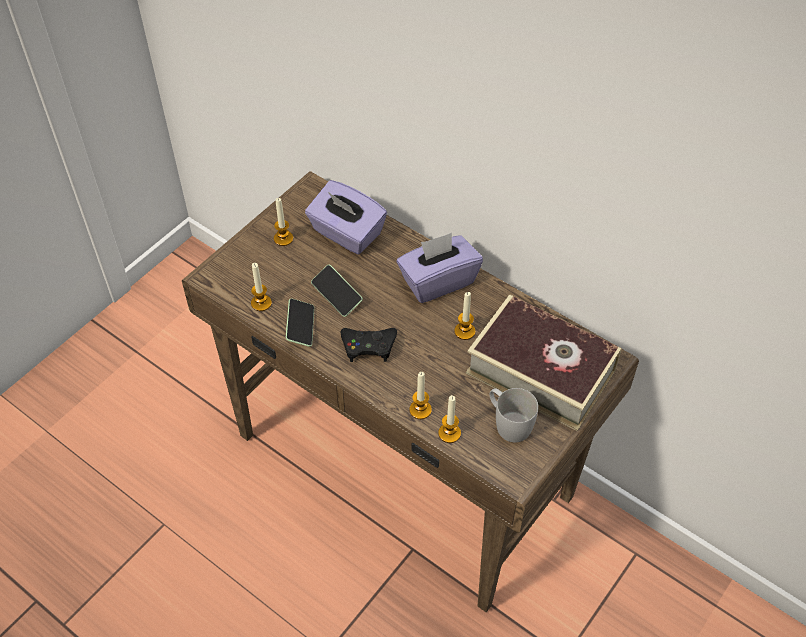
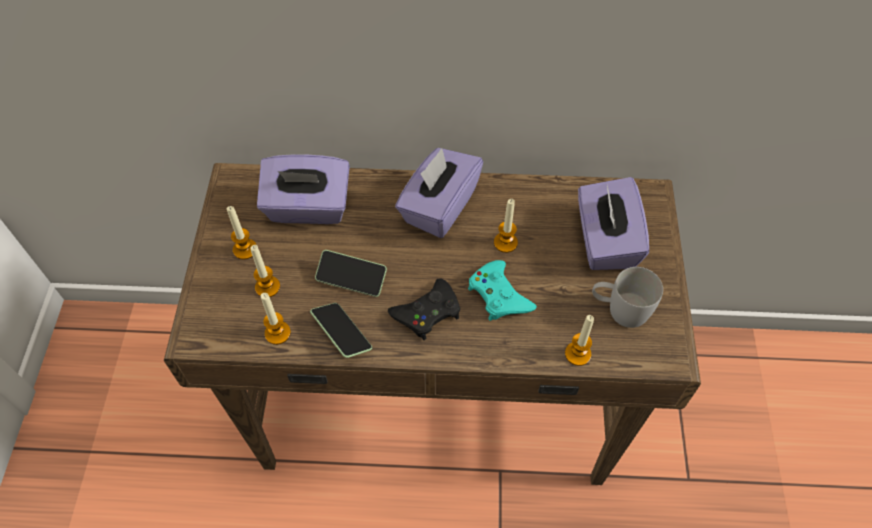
camera: 35 degrees left, 5 degrees up
(420, 410) = (531, 347): candle -> candle (267, 287)
(428, 363) = (499, 295): none -> turquoise game controller
(540, 371) = (604, 241): book -> purple tissue box

